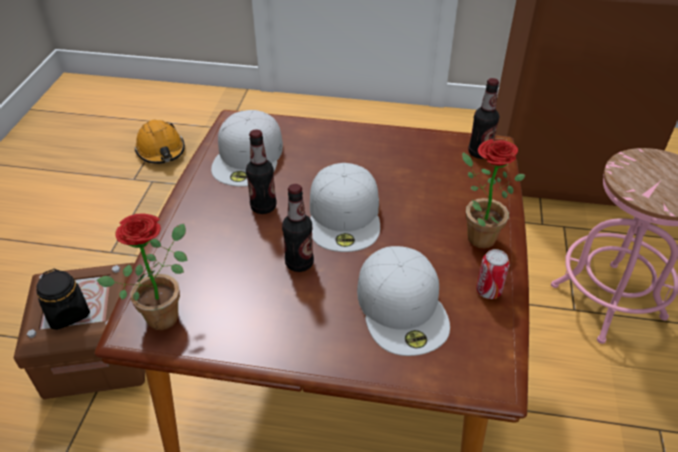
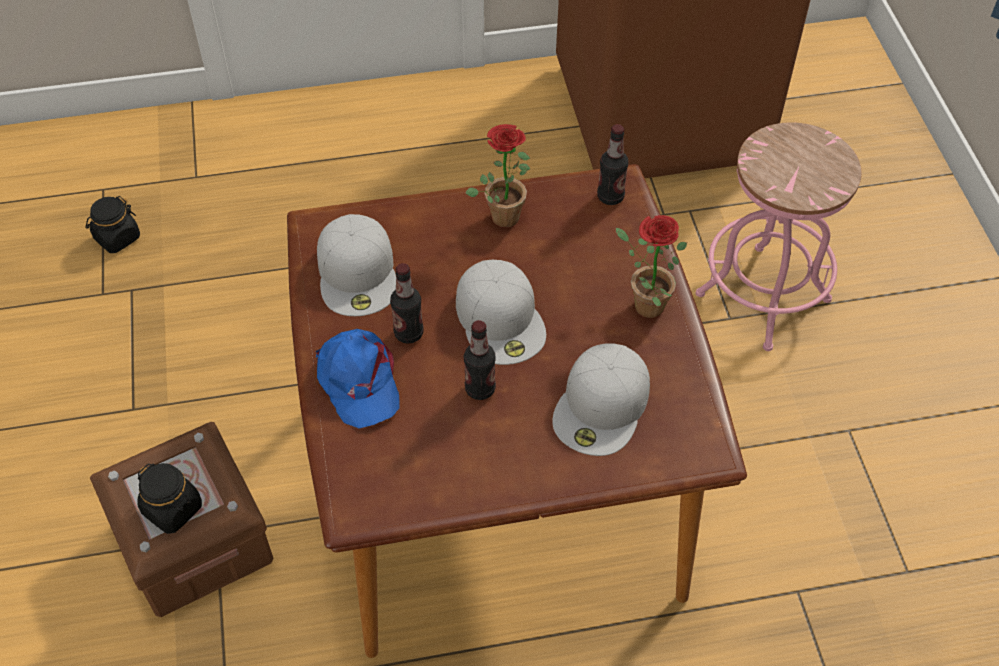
camera: 20 degrees left, 10 degrees up
(161, 150) = (117, 238): orange hard hat -> black jar
(165, 312) = (373, 483): potted plant -> potted plant (504, 212)
(202, 230) = (358, 381): none -> blue cap
(403, 307) = (602, 406): white cap -> white cap turned 60 degrees clockwise
(488, 291) = (676, 364): can -> none

